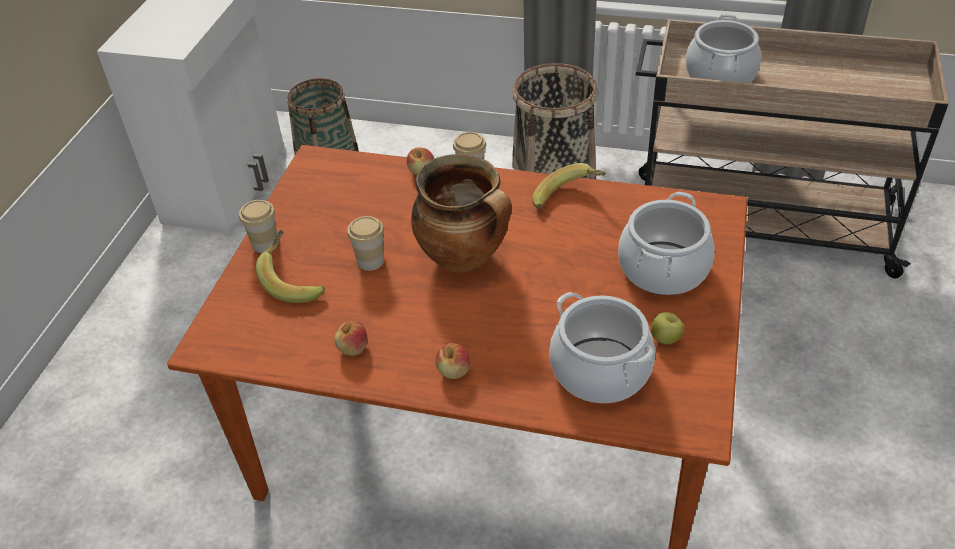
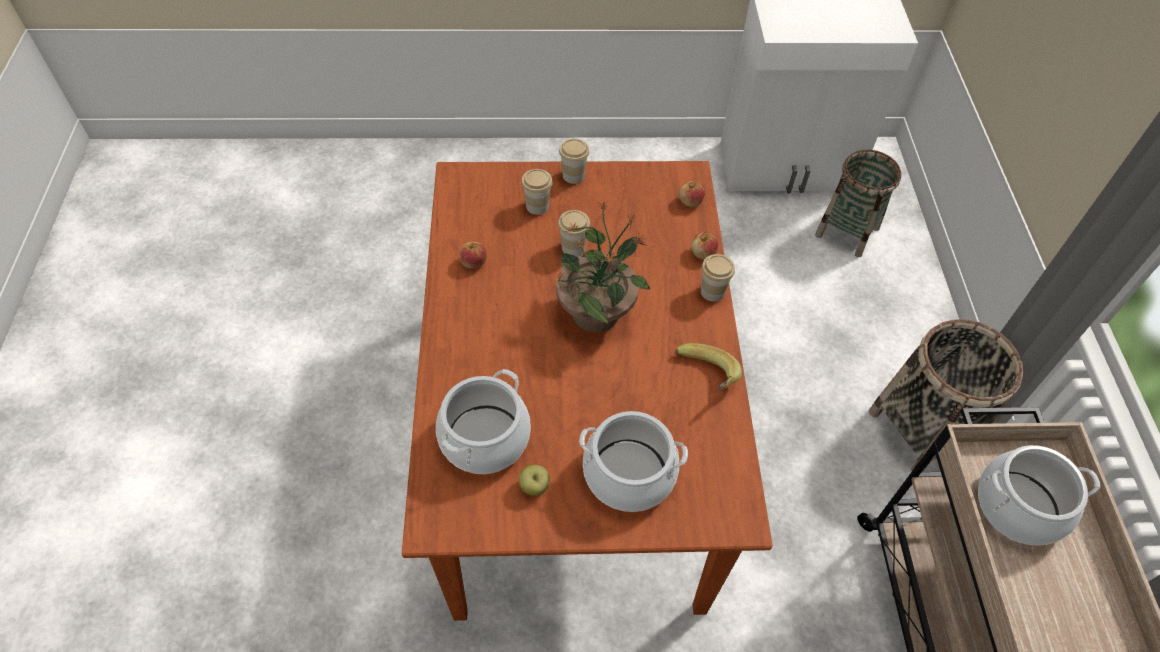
camera: 70 degrees right, 10 degrees up
(295, 280) = (537, 206): banana -> cup
(454, 371) = (463, 333): apple -> apple (690, 201)
(465, 258) = (597, 312): cooking pot -> potted plant

